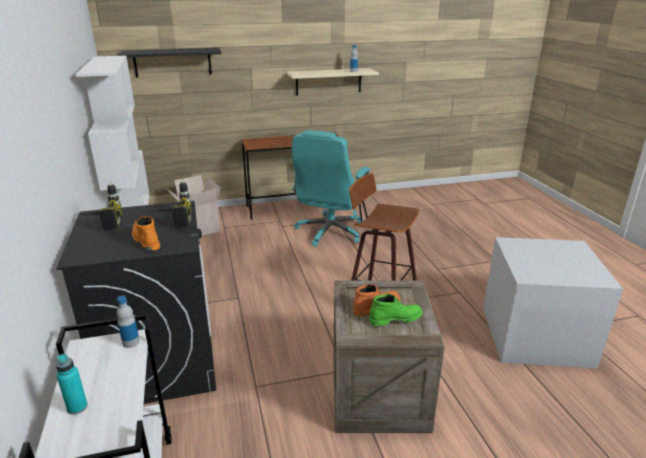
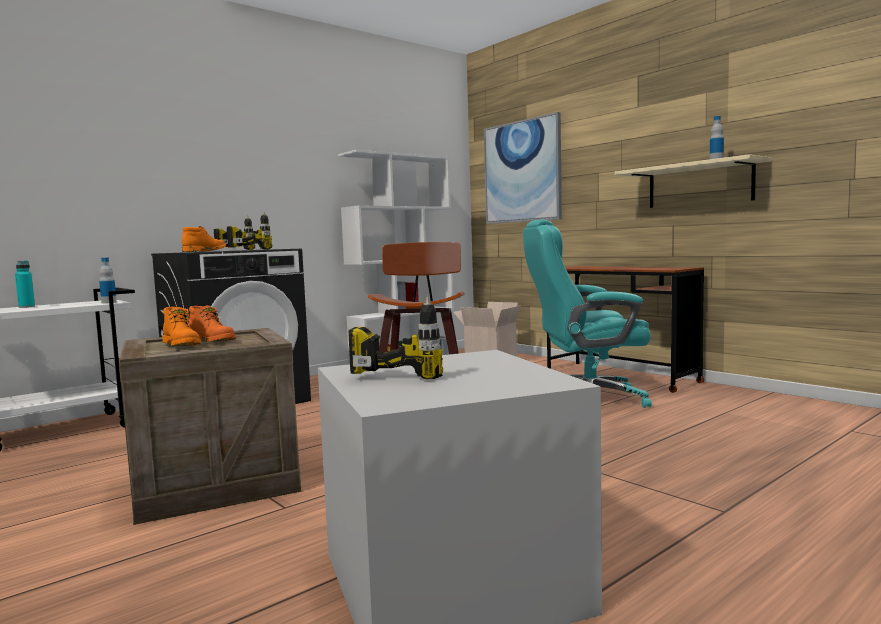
camera: 65 degrees right, 20 degrees down
(172, 62) = (522, 171): black shelf -> picture
(395, 318) = (182, 345): green boot -> orange boot
(541, 266) = (405, 371): none -> power drill

